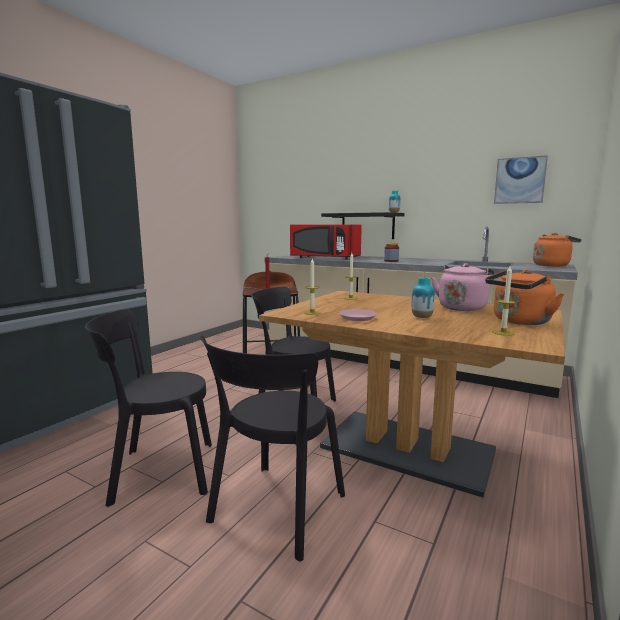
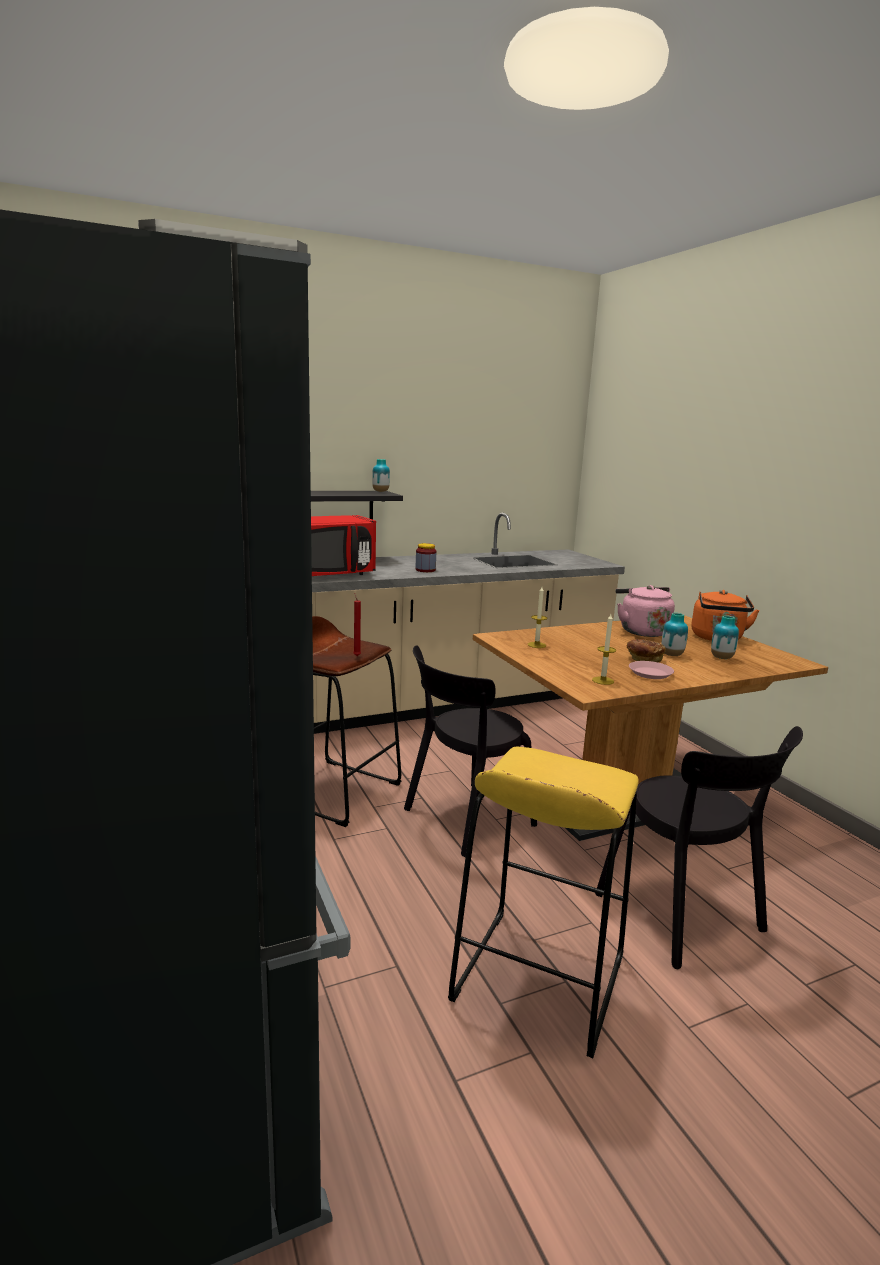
camera: 55 degrees left, 5 degrees up
(158, 472) = (538, 978): black chair -> yellow stool
(388, 314) = (643, 659): none -> bread
(460, 327) = (721, 658): none -> vase
(503, 332) = (752, 655): candle -> none
(520, 180) = (519, 454): picture -> none
(552, 265) = (567, 554): orange kettle -> none

